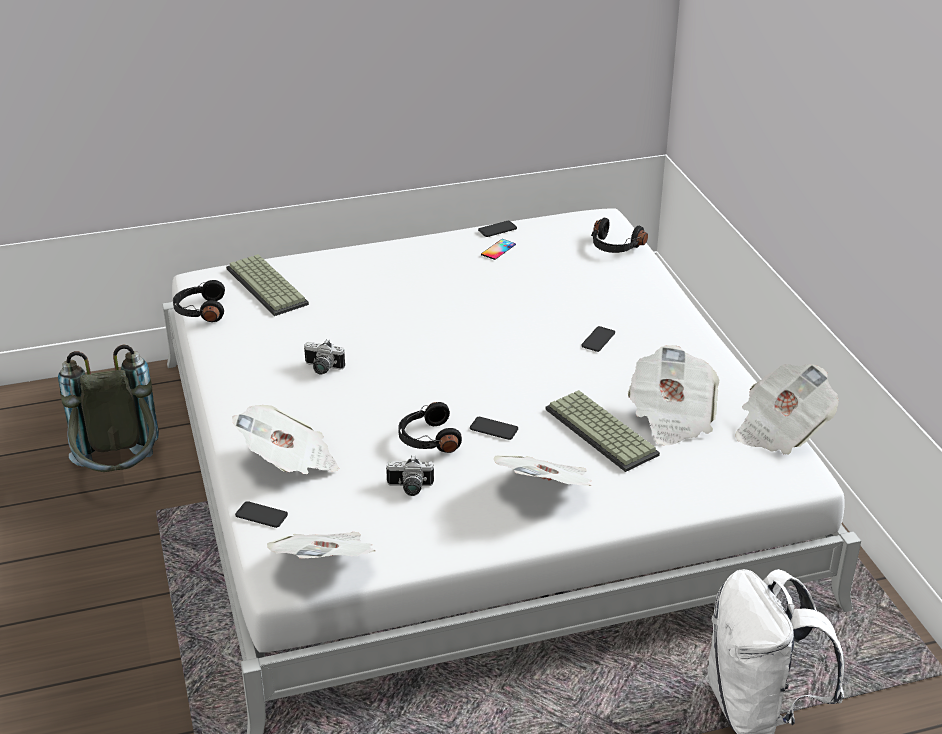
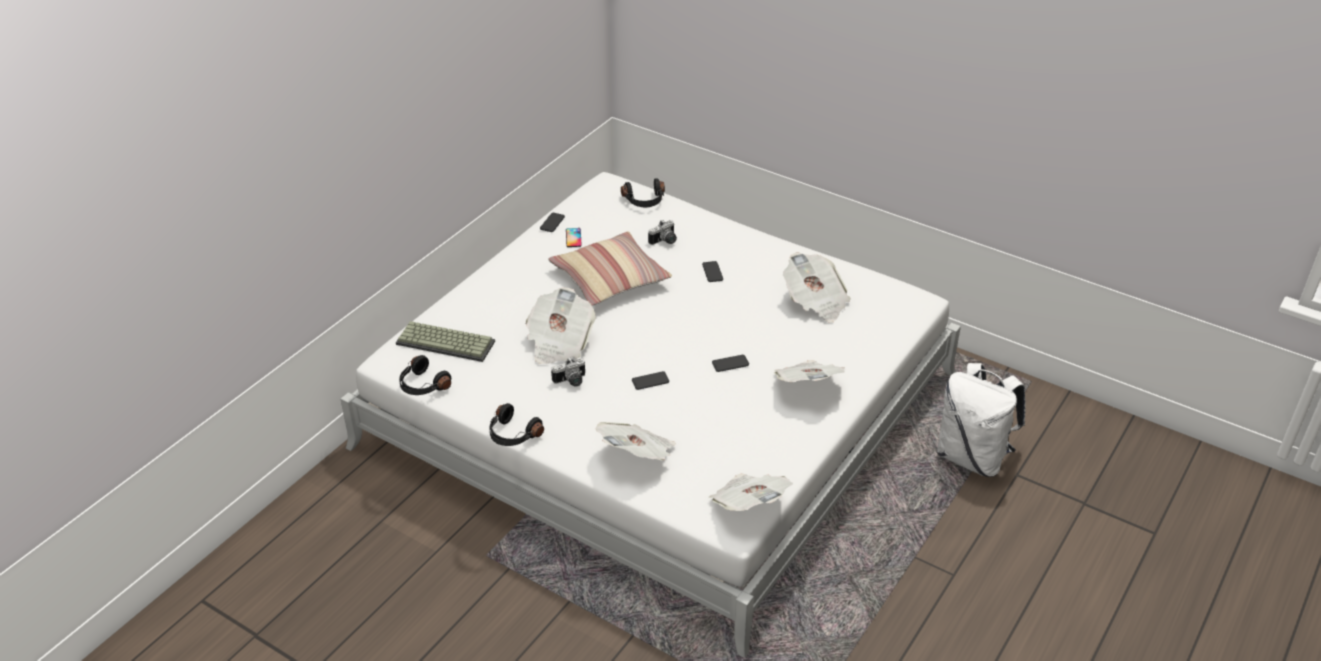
camera: 40 degrees left, 5 degrees up
(120, 476) = (425, 547): grey backpack -> none
(261, 515) = (667, 498): phone -> phone (650, 381)
(409, 488) = (731, 429): camera -> camera (665, 241)
(428, 439) = (702, 392): black headphones -> black headphones (512, 435)
(484, 299) = (610, 279): none -> pillow
(603, 432) = (792, 331): keyboard -> none
(780, 430) = (879, 279): newspaper -> newspaper (559, 342)

